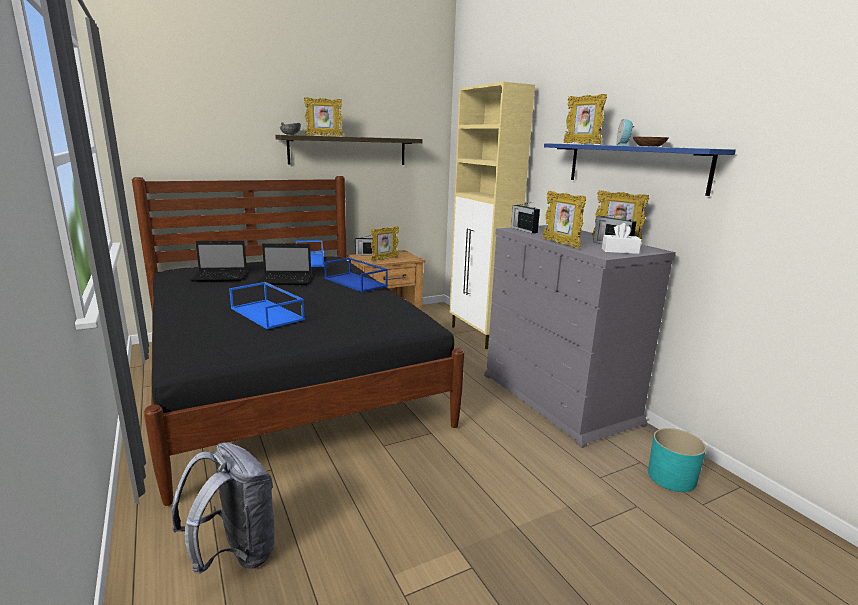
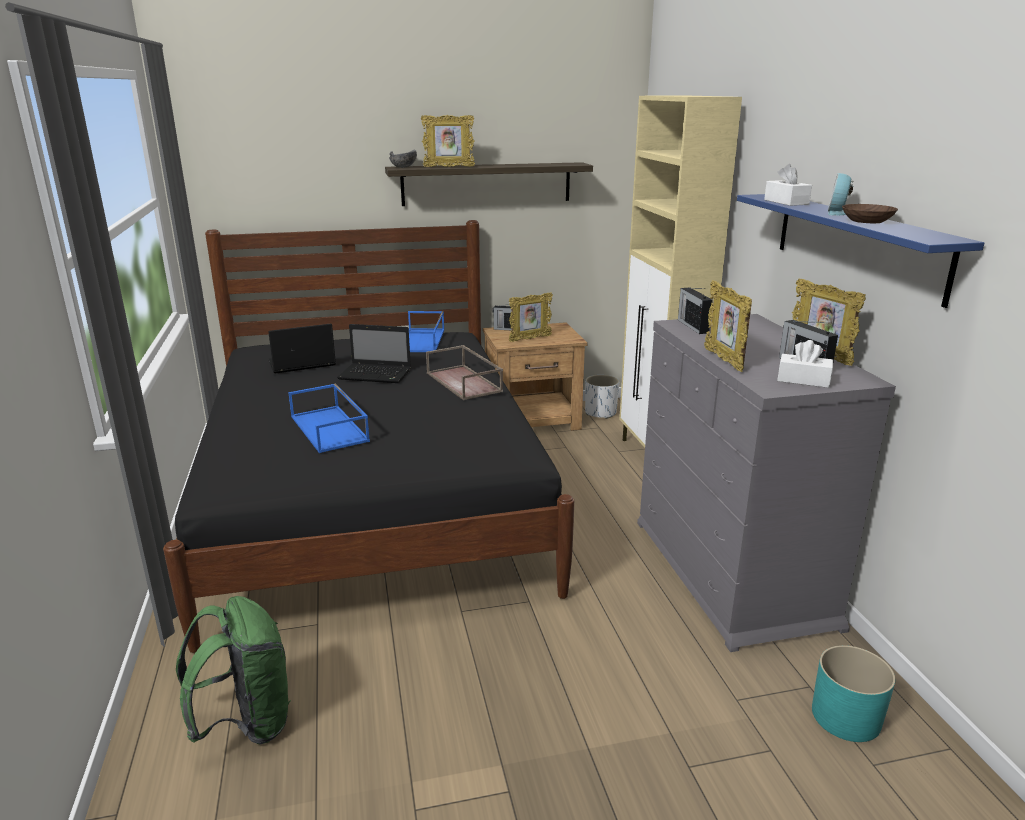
camera: 15 degrees right, 5 degrees up
(221, 277) = (300, 364): laptop -> laptop turned 150 degrees clockwise
(235, 554) = (247, 723): grey backpack -> green backpack
(356, 282) = (465, 382): blue tray -> brown tray
(430, 312) = (600, 413): none -> white planter
(581, 144) = (786, 202): picture frame -> white tissue box

